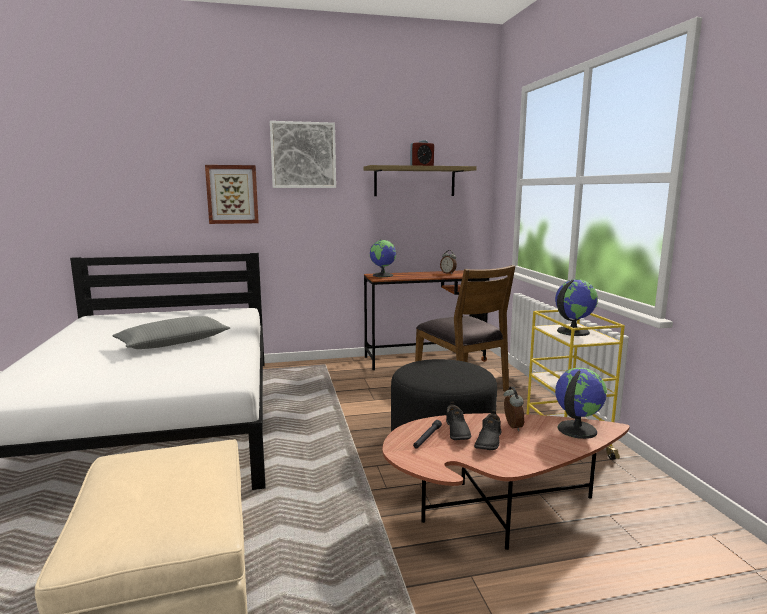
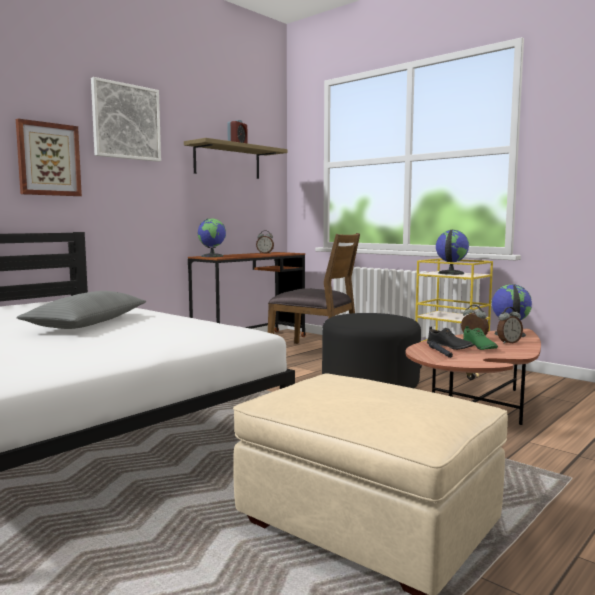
camera: 35 degrees left, 5 degrees down
(488, 441) = (479, 347): black shoe -> green shoe
(540, 443) = (508, 342): none -> alarm clock

